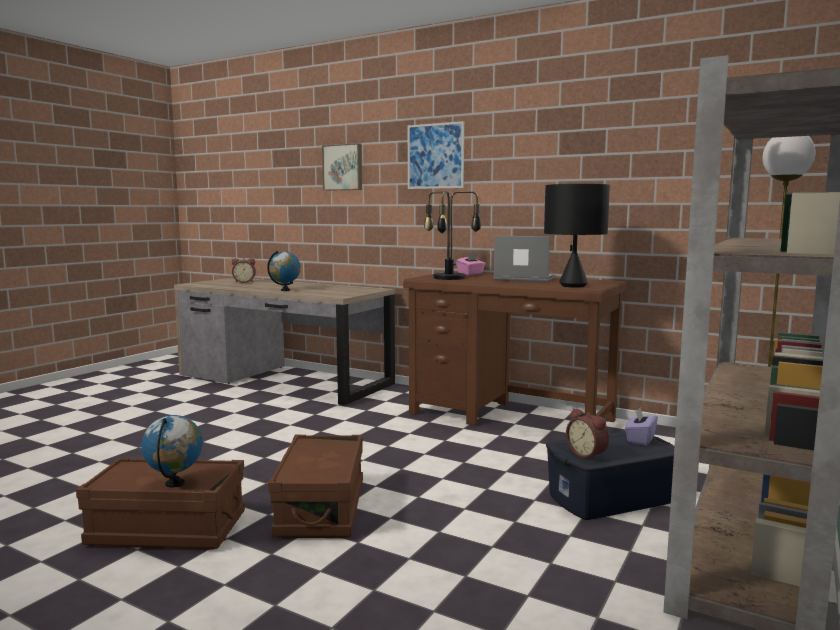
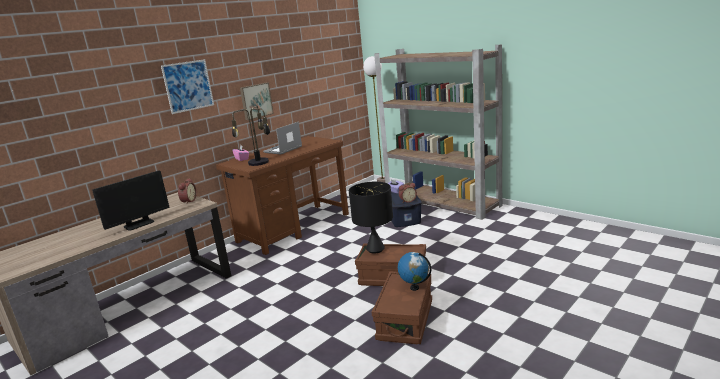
camera: 75 degrees left, 10 degrees up
(244, 282) = (39, 248): alarm clock -> alarm clock (188, 201)
(285, 290) = (139, 224): globe -> monitor
(343, 167) = (102, 108): picture -> picture (256, 101)
(573, 286) = (320, 143): black table lamp -> black table lamp (375, 250)

